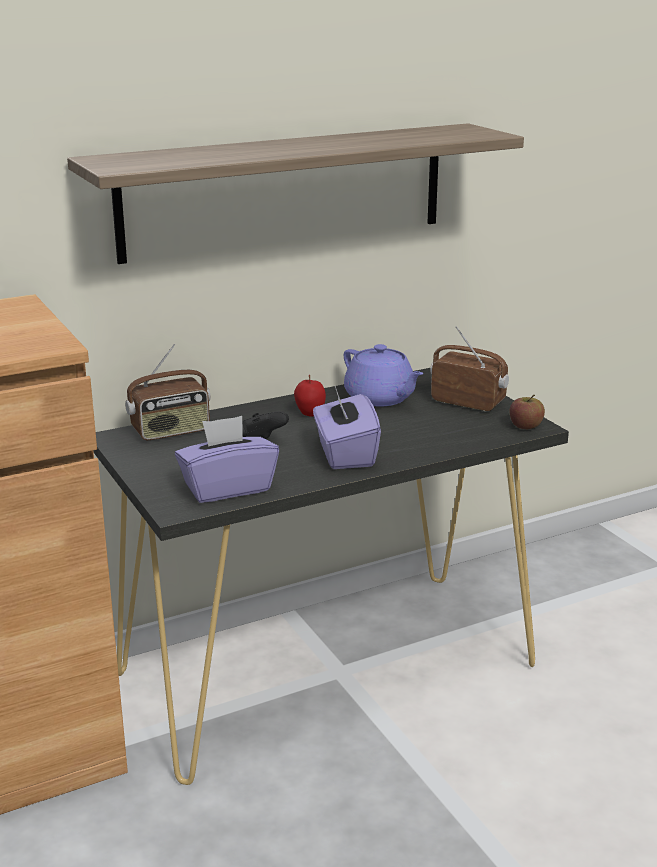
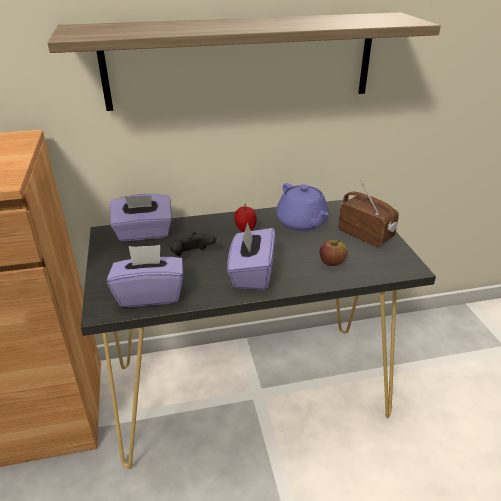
camera: 15 degrees right, 10 degrees up
(171, 431) = (144, 233): radio -> purple tissue box
(525, 426) = (402, 266): apple -> apple (332, 262)

